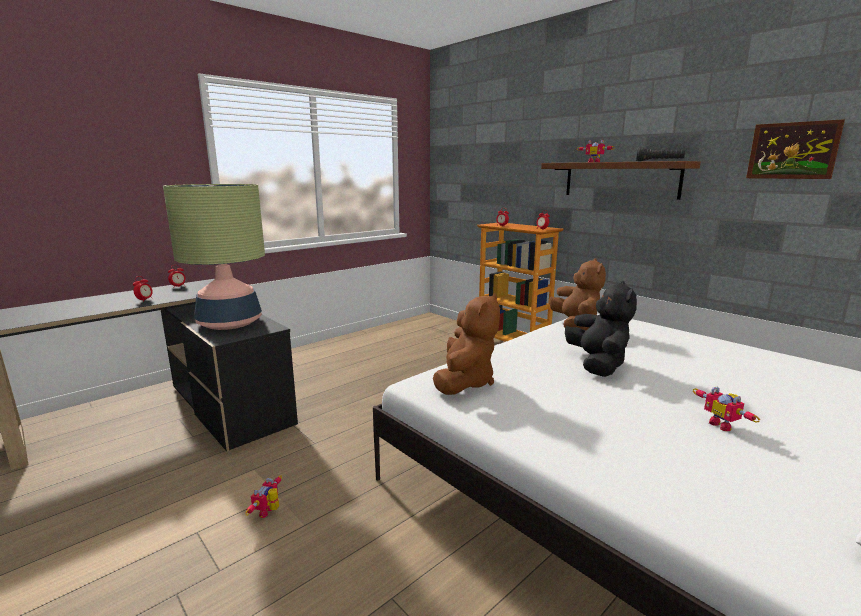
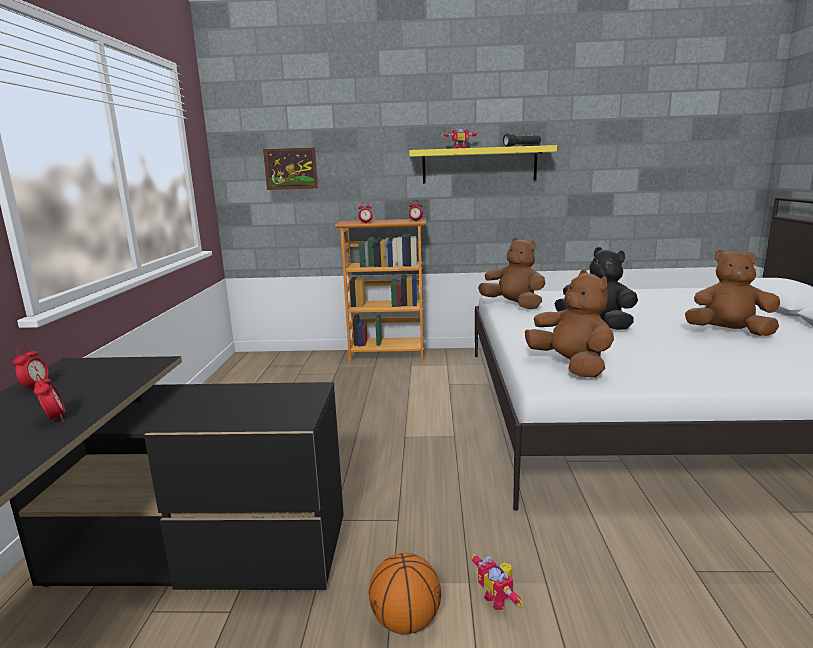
camera: 45 degrees left, 0 degrees up
(223, 488) = (406, 621): none -> basketball
(229, 323) = (233, 406): table lamp -> none
(620, 179) = (479, 165): brown shelf -> yellow shelf
(722, 425) = (728, 332): toy robot -> brown plush toy
(792, 150) = (614, 136): picture -> picture (291, 168)

